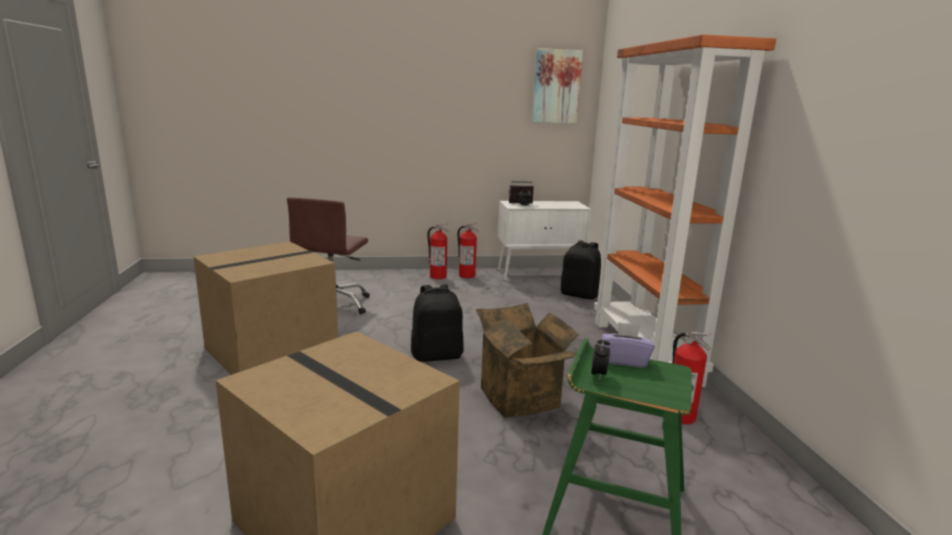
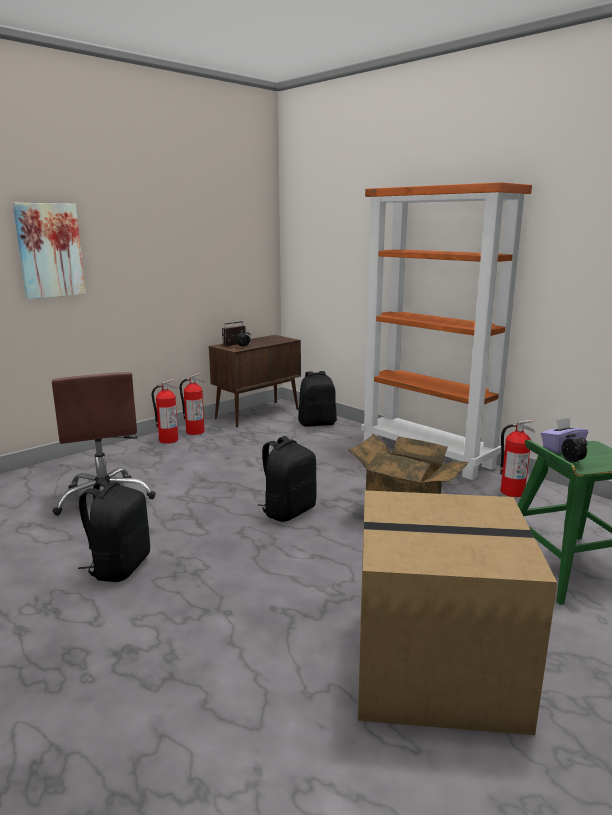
camera: 35 degrees left, 0 degrees up
(272, 350) = (119, 566): cardboard box -> black backpack
(540, 274) = (258, 414): white cabinet -> brown cabinet
(556, 86) = (245, 222): picture -> picture (50, 250)

